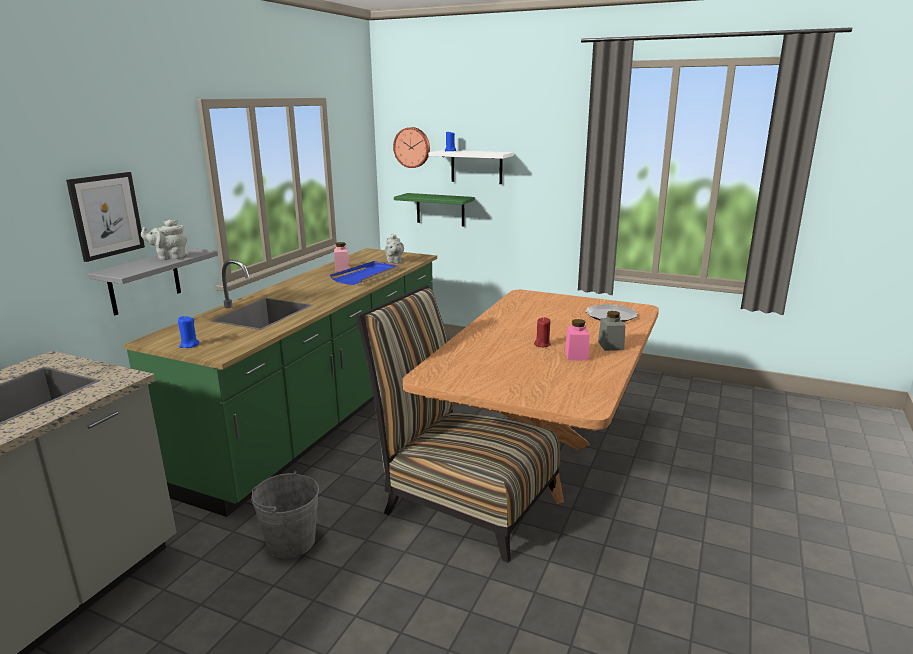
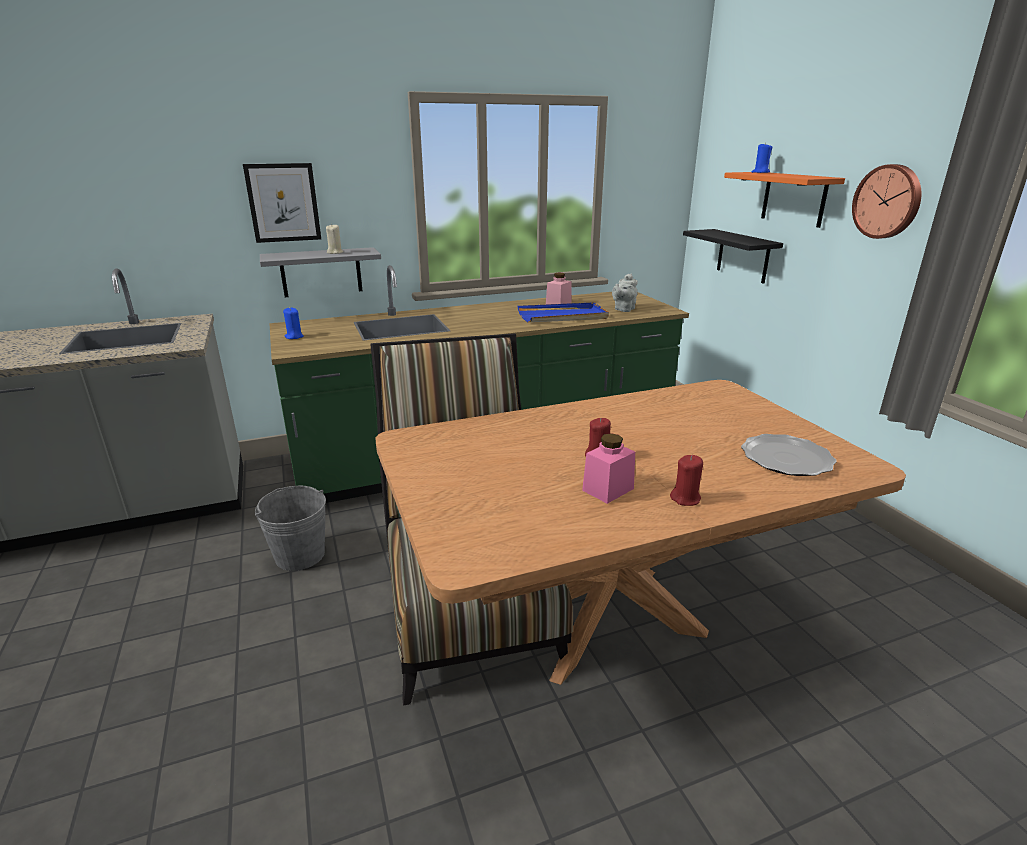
camera: 45 degrees right, 5 degrees up
(169, 257) = (335, 252): grey teapot -> beige candle
(412, 147) = (729, 167): wall clock -> wall clock (888, 201)
(440, 209) = (743, 256): green shelf -> black shelf
(476, 167) = (794, 198): white shelf -> orange shelf
(610, 345) = (685, 499): grey jar -> red candle

